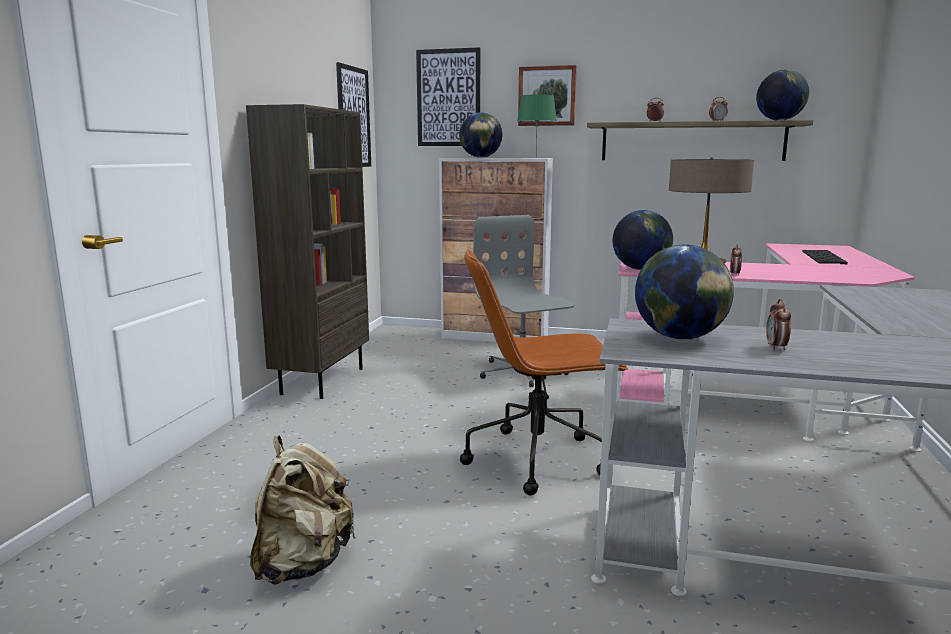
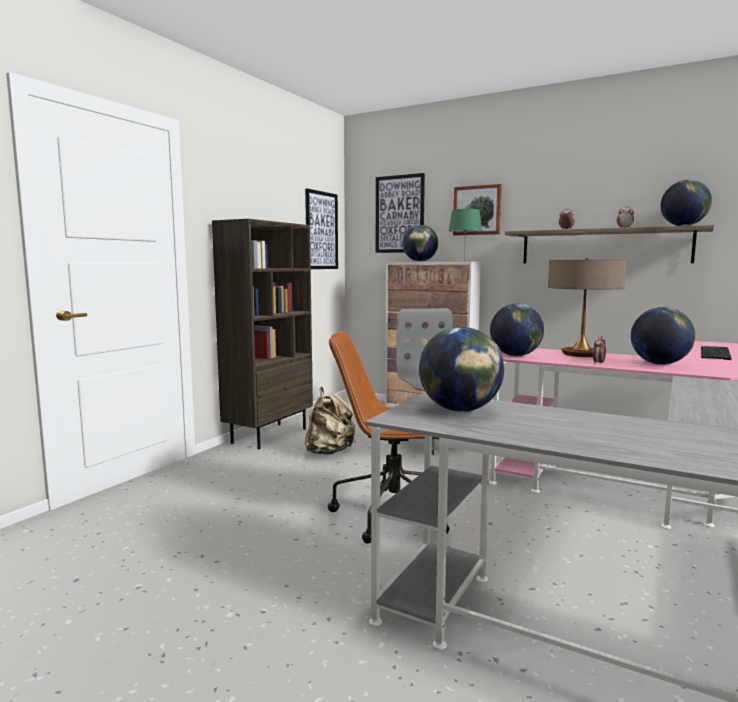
camera: 15 degrees right, 5 degrees down
(303, 564) = (155, 571): beige backpack -> beige backpack (329, 452)
(776, 347) = (537, 424): alarm clock -> none
(791, 272) = (659, 364): none -> globe

